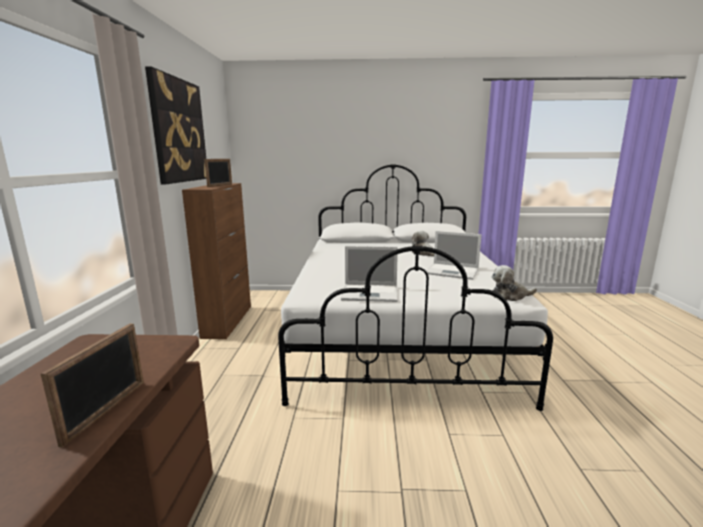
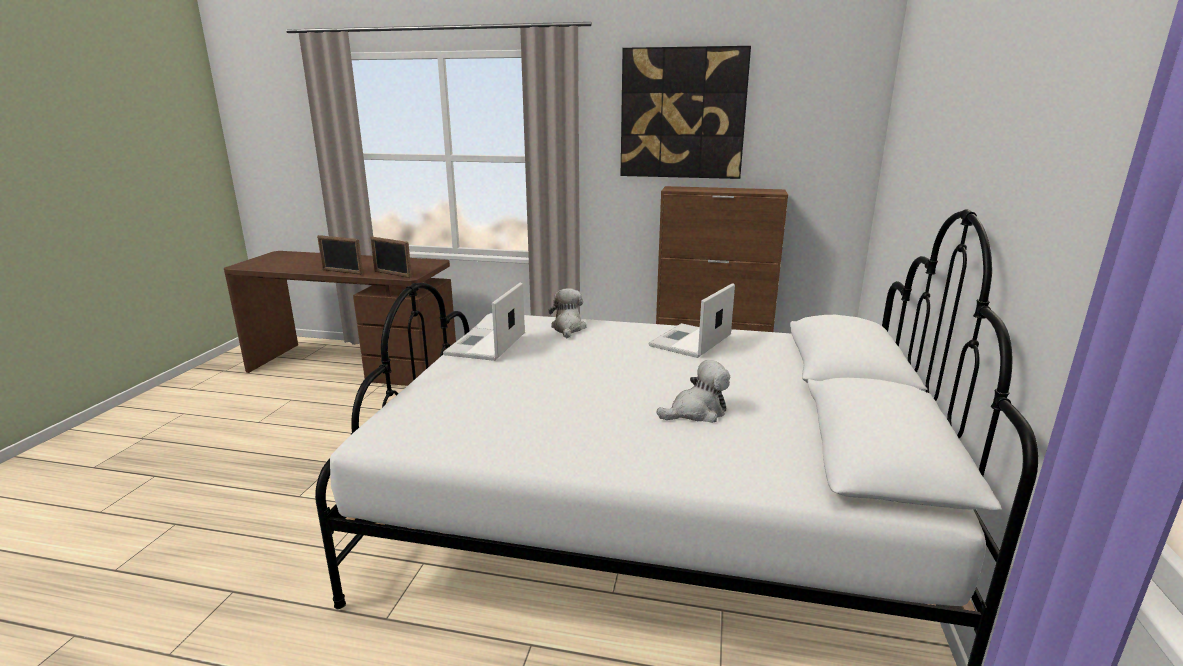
camera: 100 degrees right, 5 degrees up
(220, 185) = (726, 190): picture frame -> picture frame (392, 274)
(453, 272) = (546, 414): laptop -> laptop (690, 342)
(510, 296) = (390, 431): plush toy -> plush toy (568, 328)

